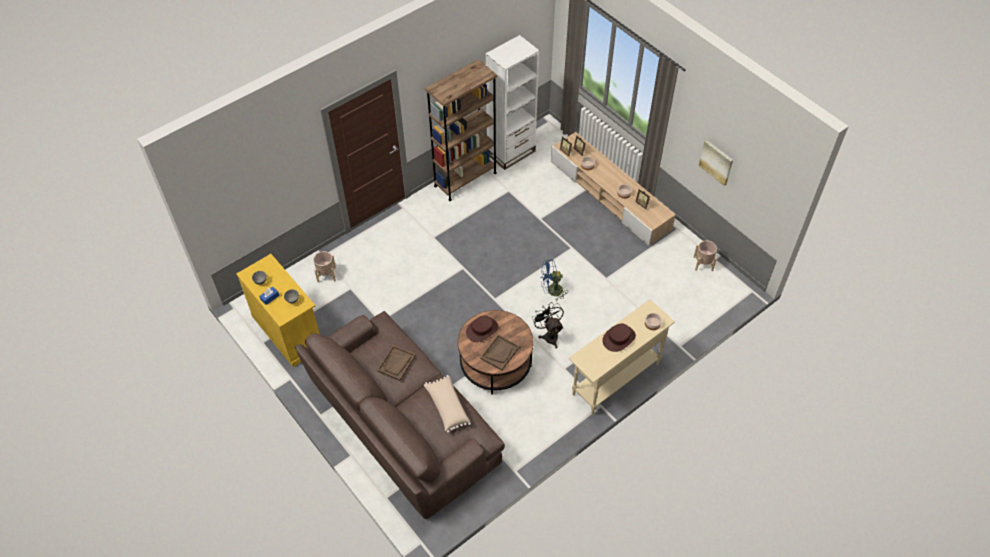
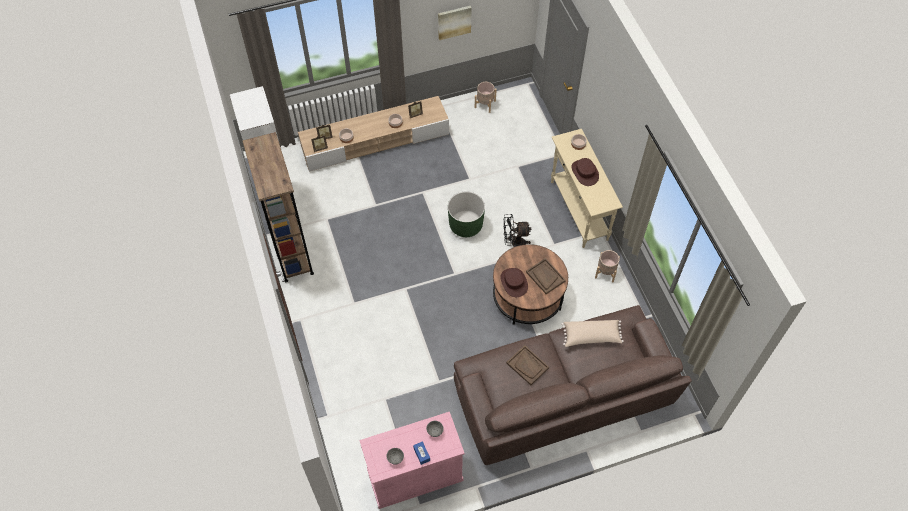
camera: 70 degrees left, 5 degrees up
(288, 331) = (415, 475): yellow cabinet -> pink cabinet
(326, 274) = (355, 418): beige planter -> beige planter (605, 272)
(551, 291) = (466, 225): blue fan -> green planter

